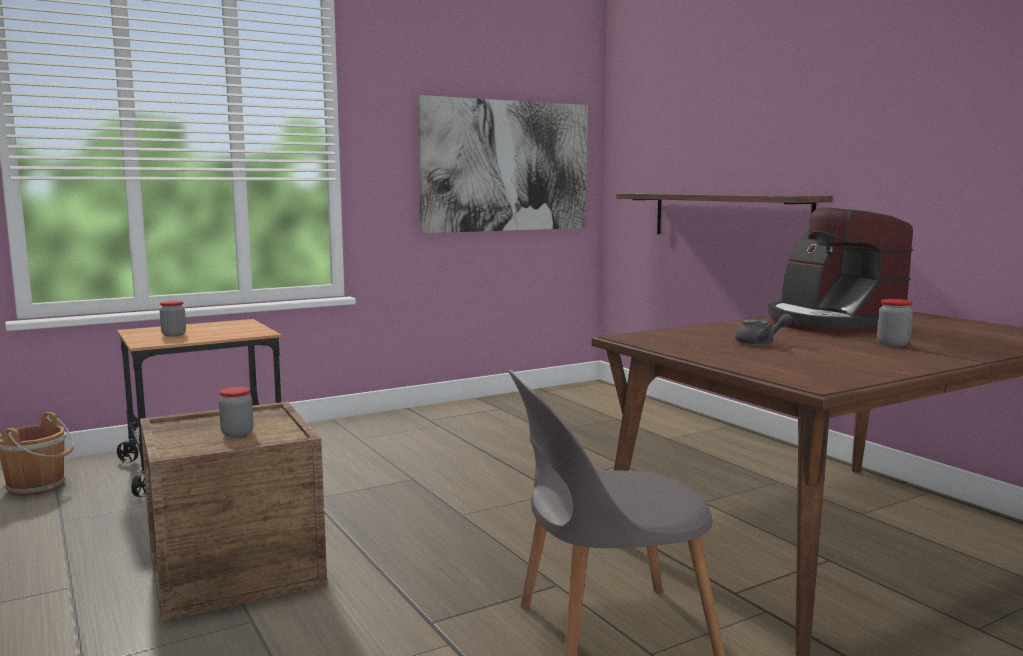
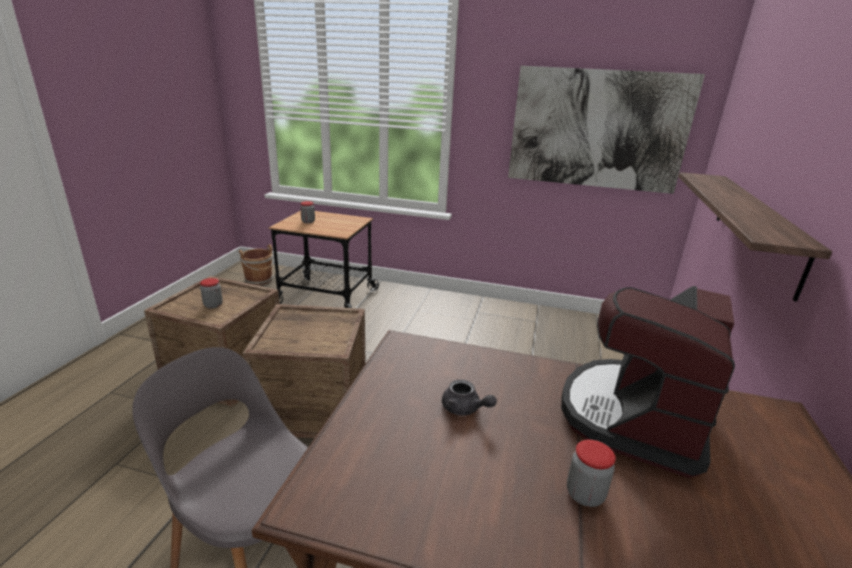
camera: 45 degrees right, 15 degrees up
(425, 540) = (314, 406): none -> crate

